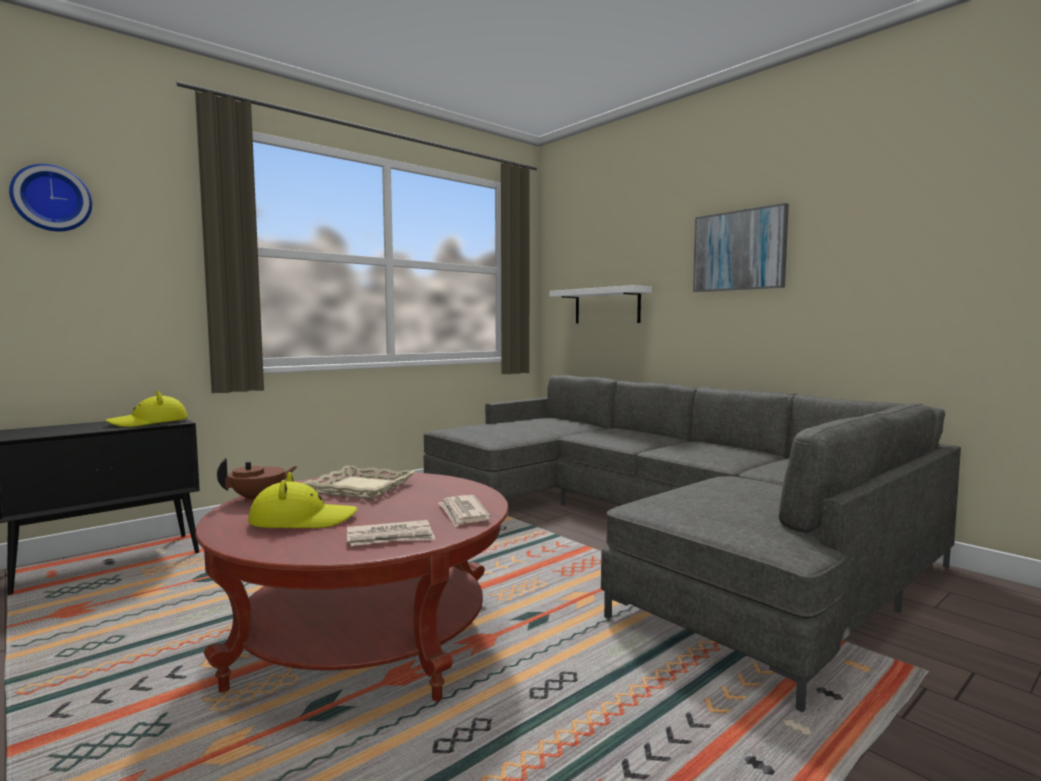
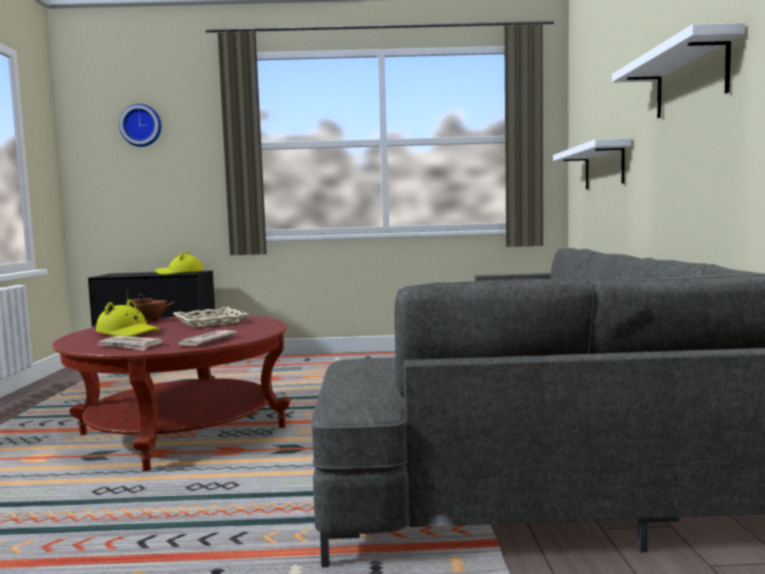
camera: 40 degrees right, 0 degrees up
(739, 251) = (690, 79): picture -> white shelf

